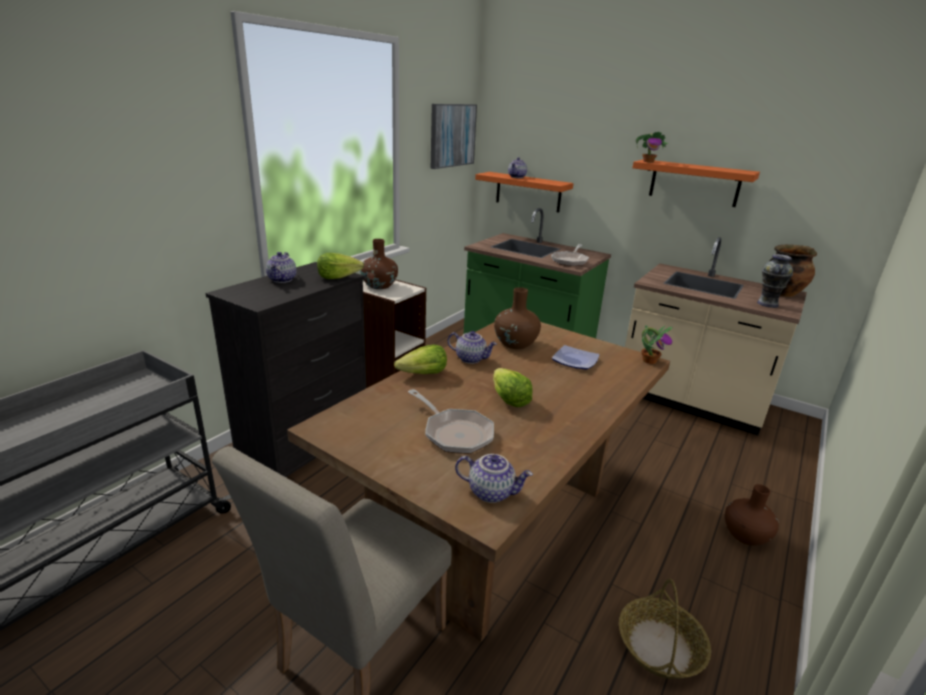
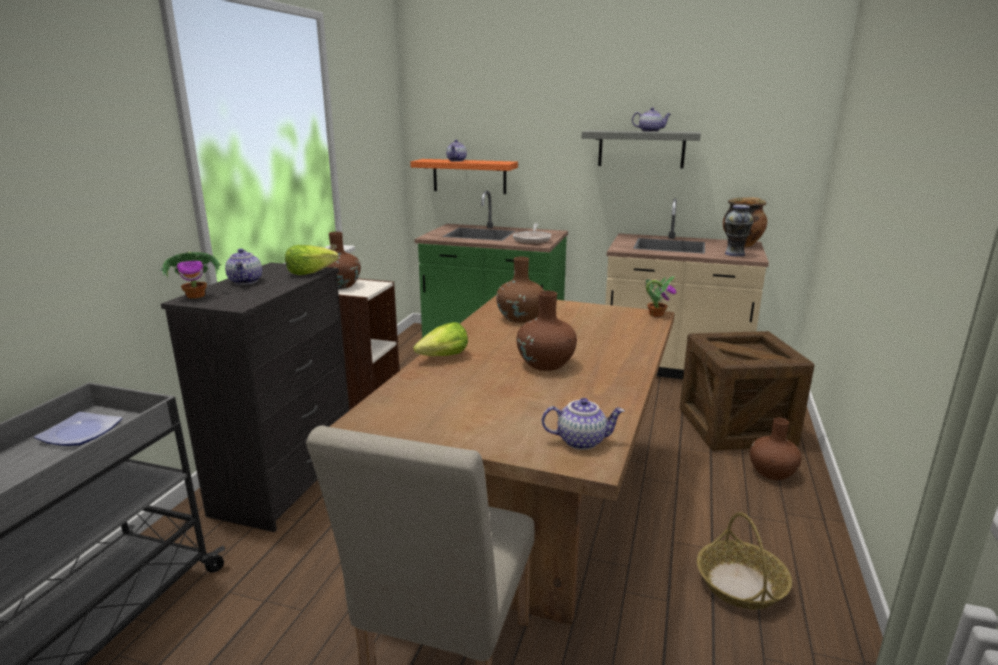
camera: 15 degrees left, 5 degrees down
(452, 135) = (381, 120): picture -> none
(454, 433) = (511, 400): frying pan -> none
(471, 358) = (484, 336): teapot -> teapot (650, 131)
(508, 399) = (545, 364): lettuce -> brown vase
(576, 360) = (588, 324): plate -> plate (83, 433)
(648, 161) = (596, 131): potted plant -> potted plant (196, 296)
(694, 183) = (641, 149): orange shelf -> grey shelf
(728, 477) = (735, 427): none -> crate

